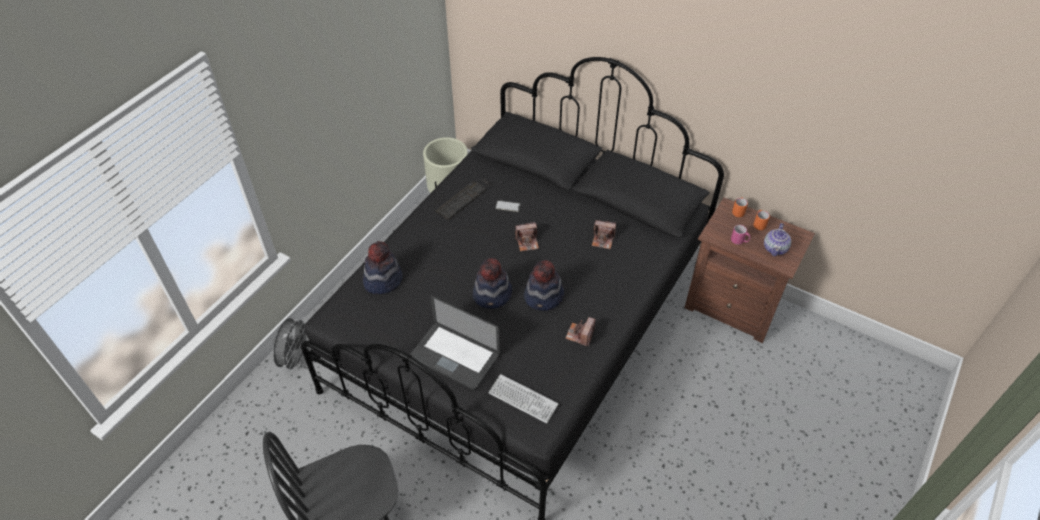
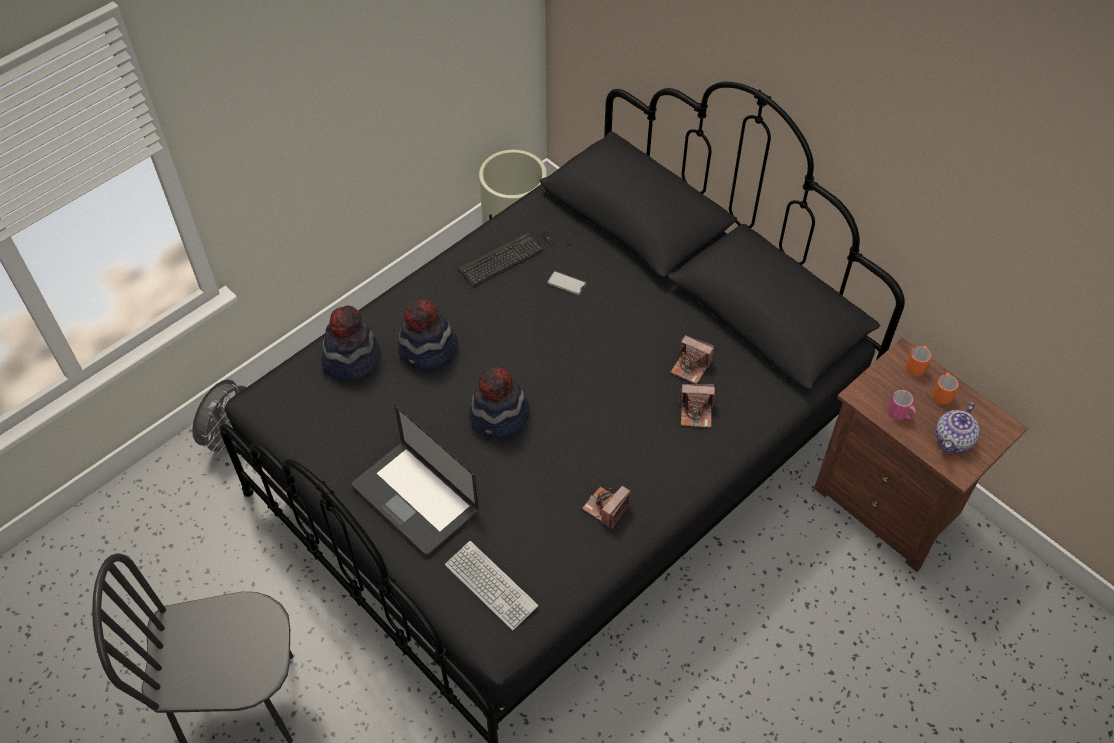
camera: 15 degrees right, 5 degrees up
(527, 242) = (577, 346): camera -> camera (696, 412)
(544, 297) = (573, 437): hat -> hat (428, 351)

